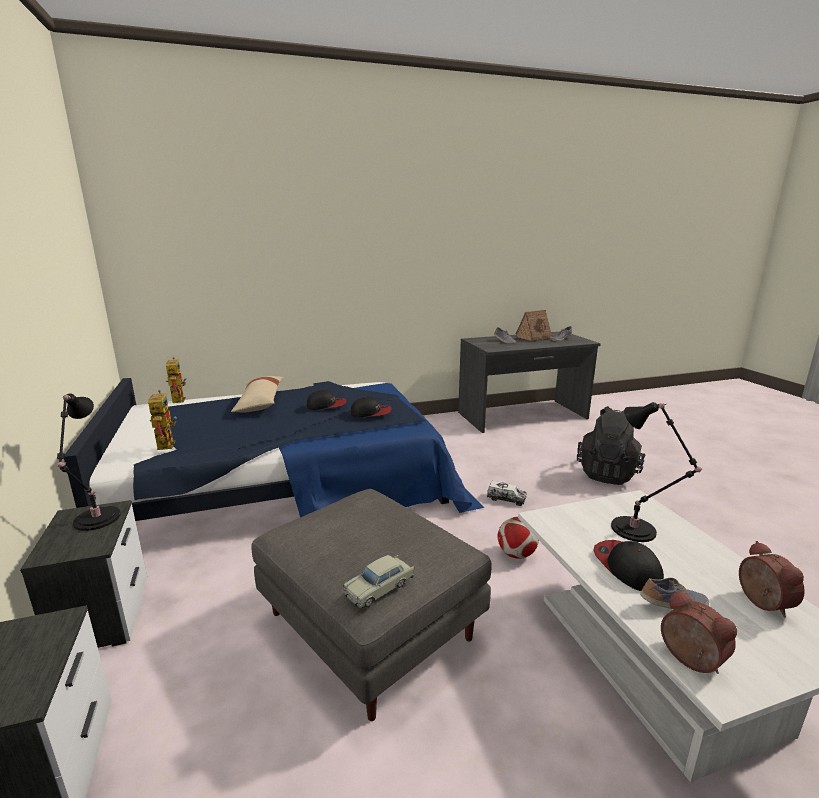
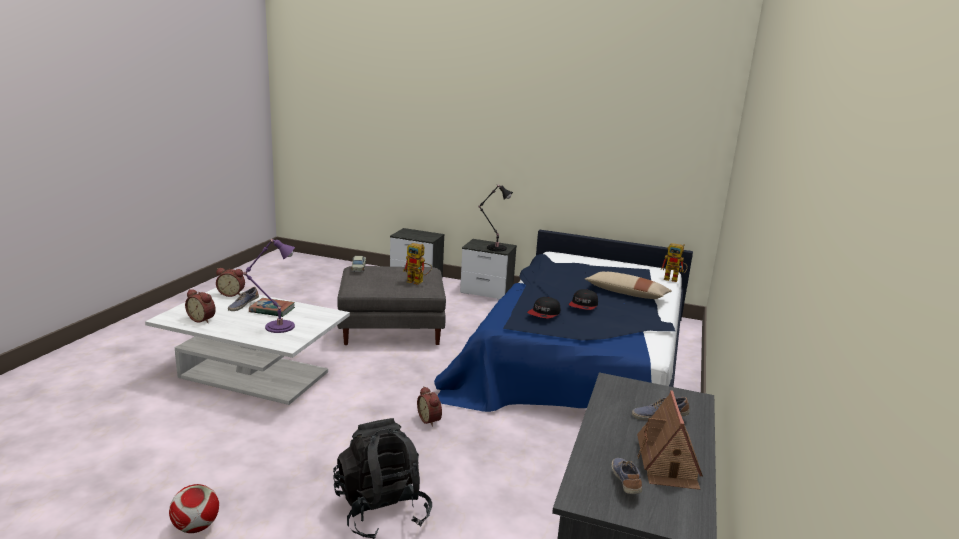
camera: 125 degrees right, 0 degrees up
(165, 443) = (564, 260): toy robot -> toy robot (418, 282)
(506, 499) = (430, 419): toy truck -> alarm clock
(516, 554) = (370, 385): football -> football (196, 527)
(626, 567) = (272, 310): cap -> book
(637, 531) = (277, 326): black table lamp -> purple table lamp

